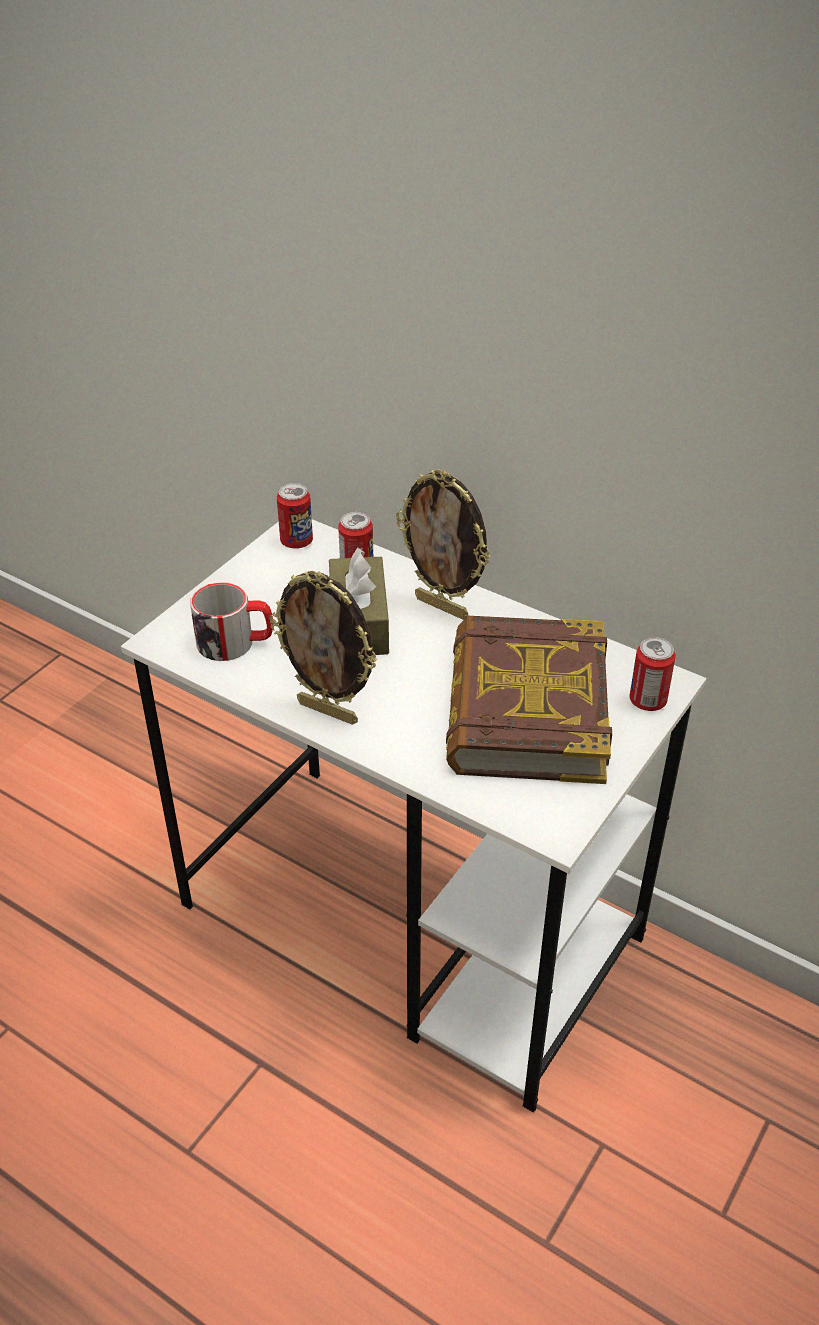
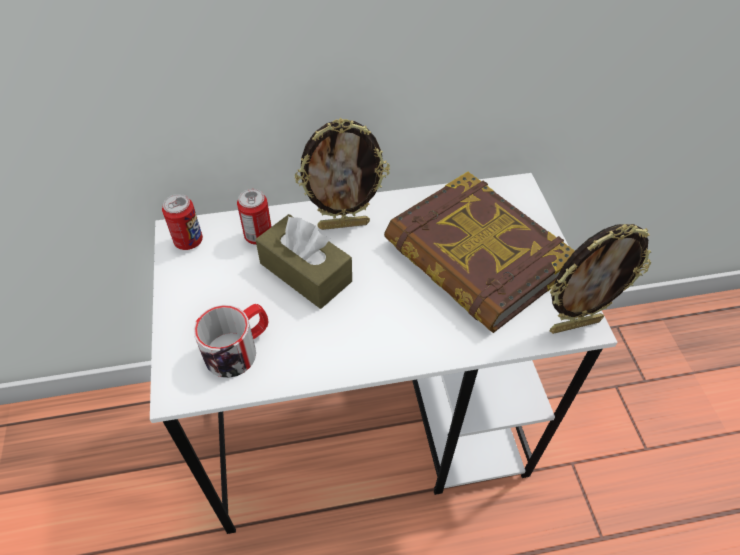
camera: 45 degrees left, 10 degrees up
(329, 711) = (366, 351): picture frame -> picture frame (574, 324)
(647, 701) = (524, 207): can -> none

